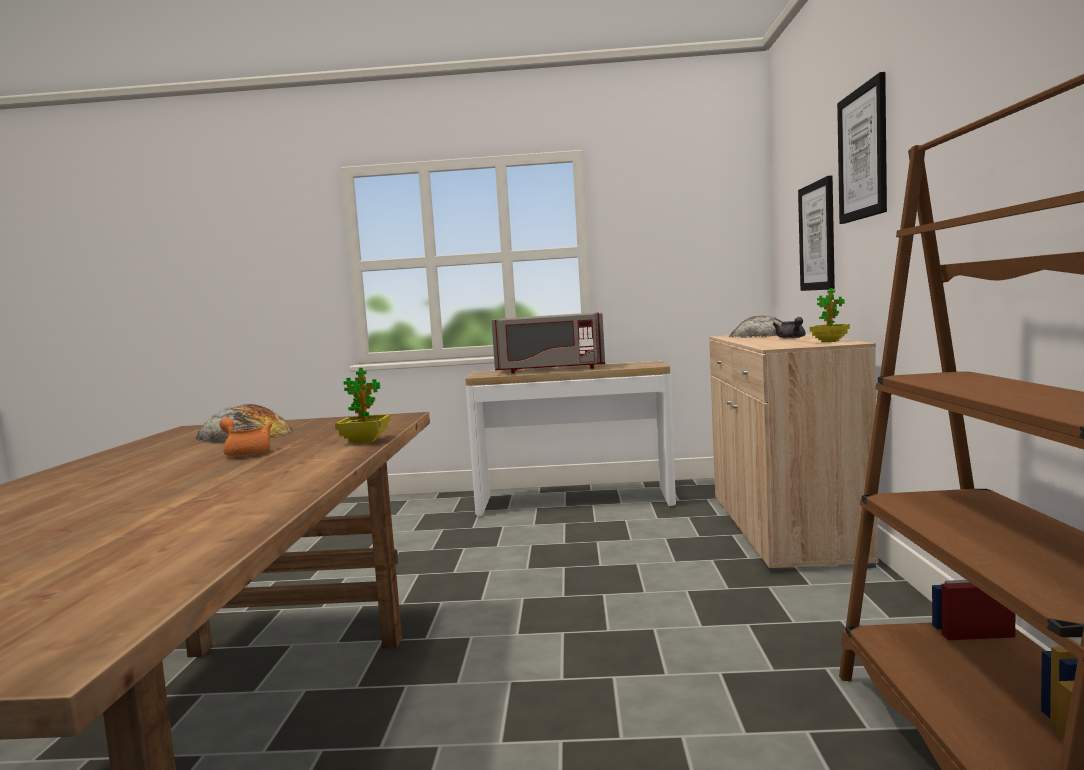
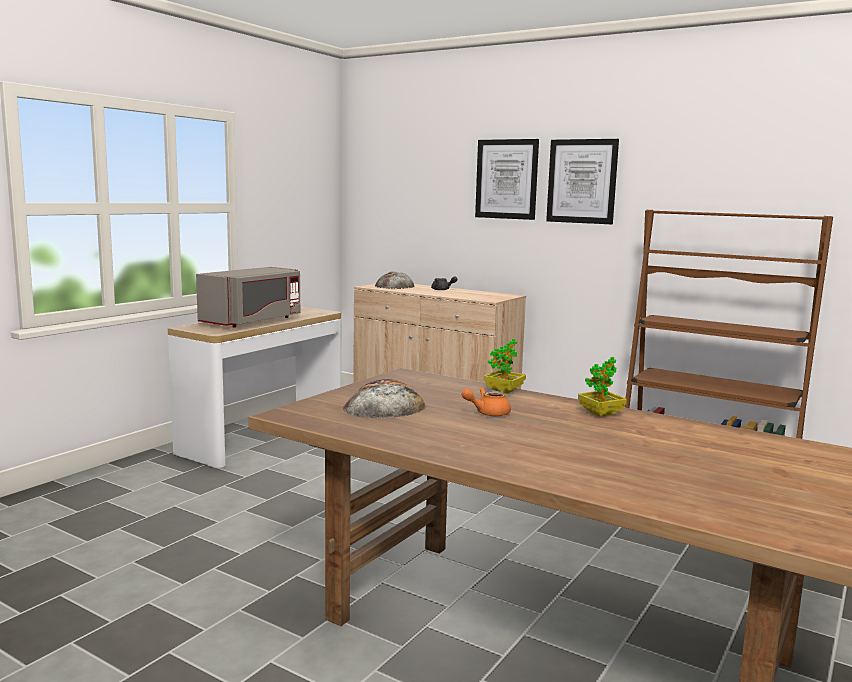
camera: 60 degrees left, 5 degrees up
(817, 236) = (433, 219): picture -> picture (582, 181)
(830, 341) = (491, 294): potted plant -> potted plant (601, 413)

